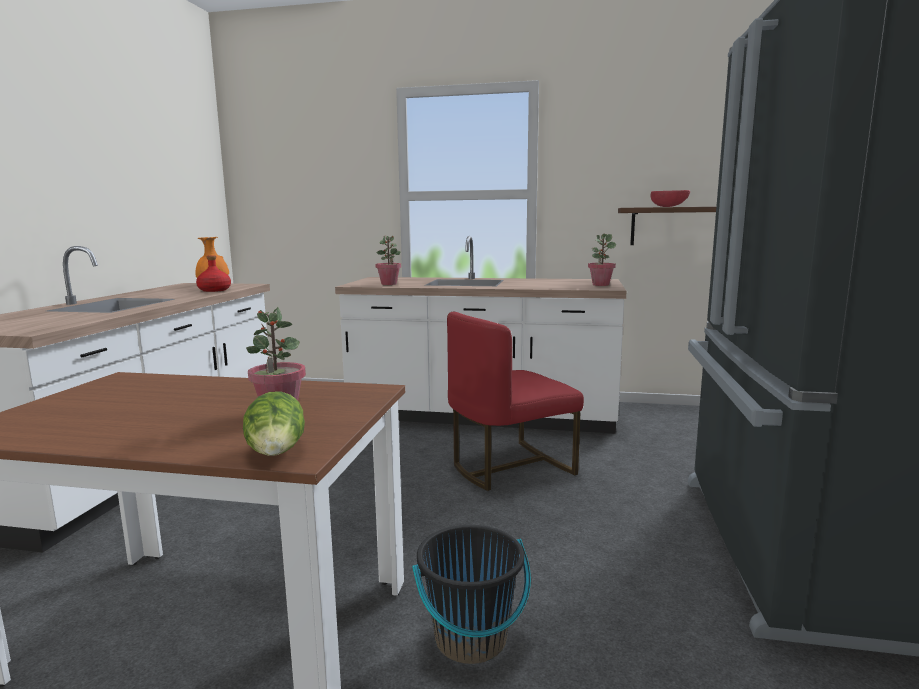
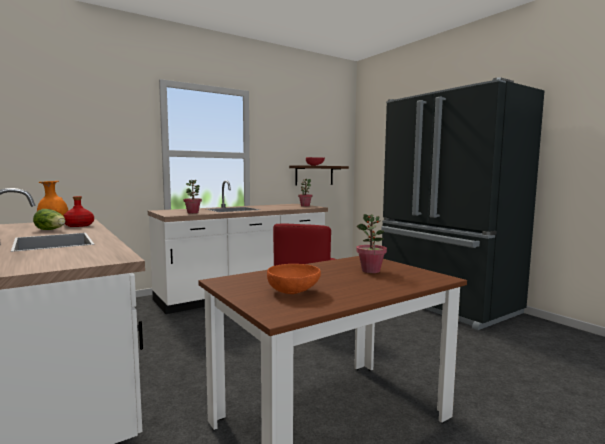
camera: 45 degrees left, 5 degrees down
(96, 411) = (294, 291): none -> orange bowl
(277, 453) = (434, 279): lettuce -> lettuce (52, 230)
(471, 639) = (422, 368): black bucket -> none

